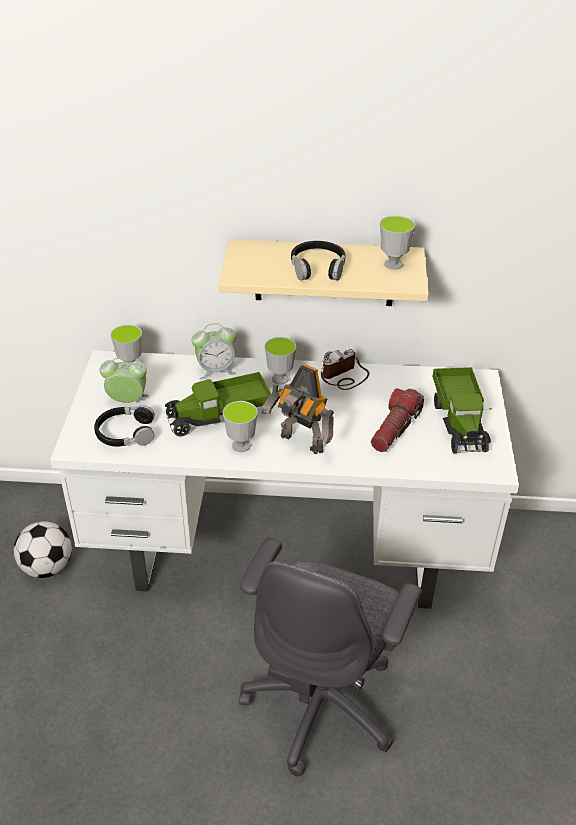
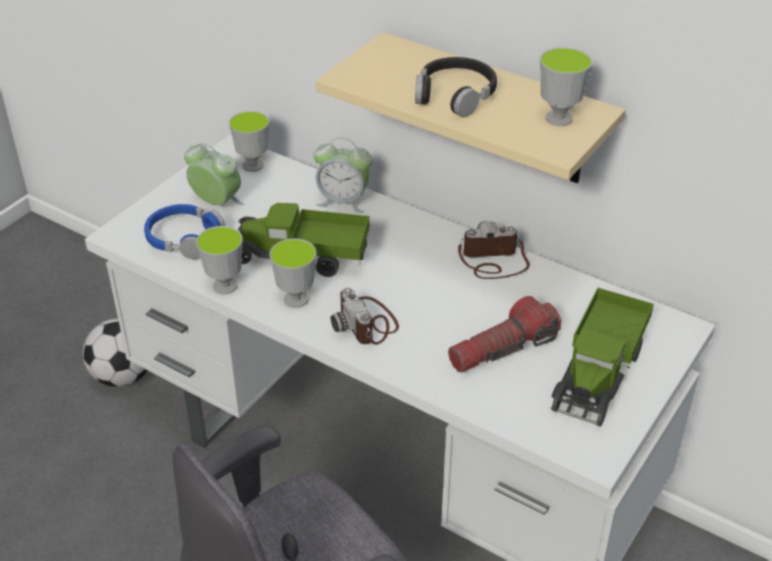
camera: 30 degrees right, 0 degrees up
(125, 433) = (183, 238): black headphones -> blue headphones
(280, 379) = (410, 237): cup -> cup (225, 286)
(300, 444) = (367, 323): toy robot -> camera

